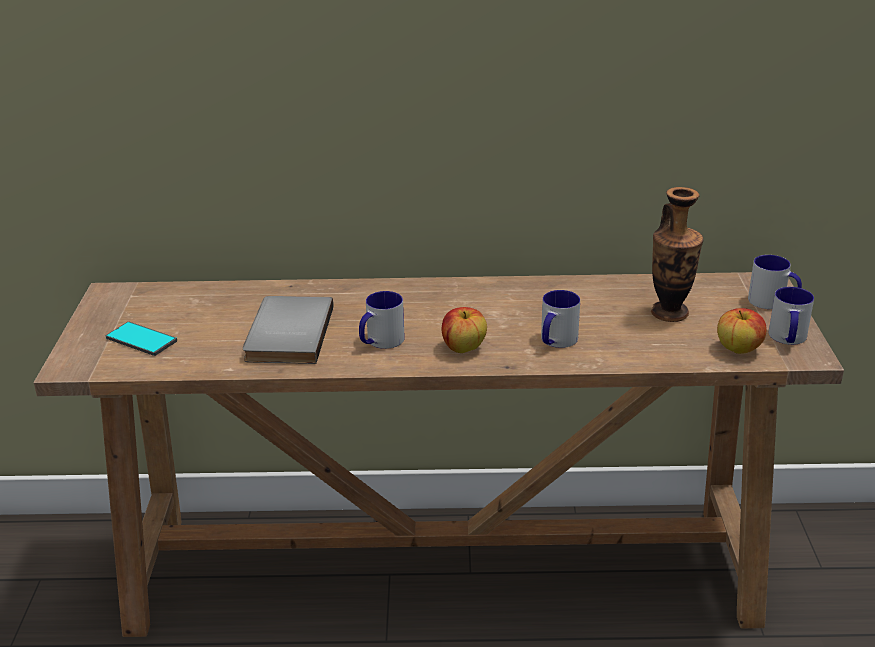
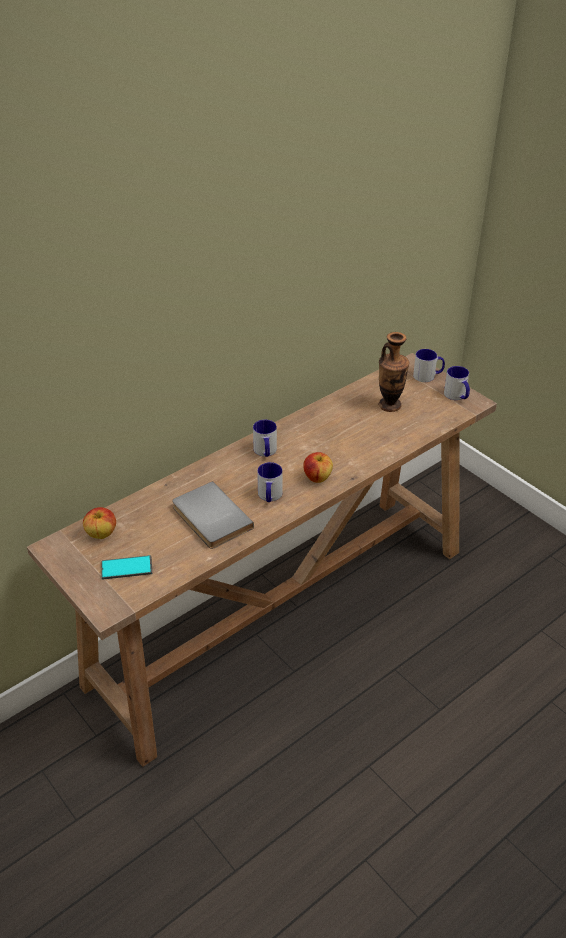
camera: 40 degrees left, 10 degrees up
(556, 341) = (357, 450): mug -> mug (265, 452)
(739, 349) = (443, 413): apple -> apple (101, 534)

